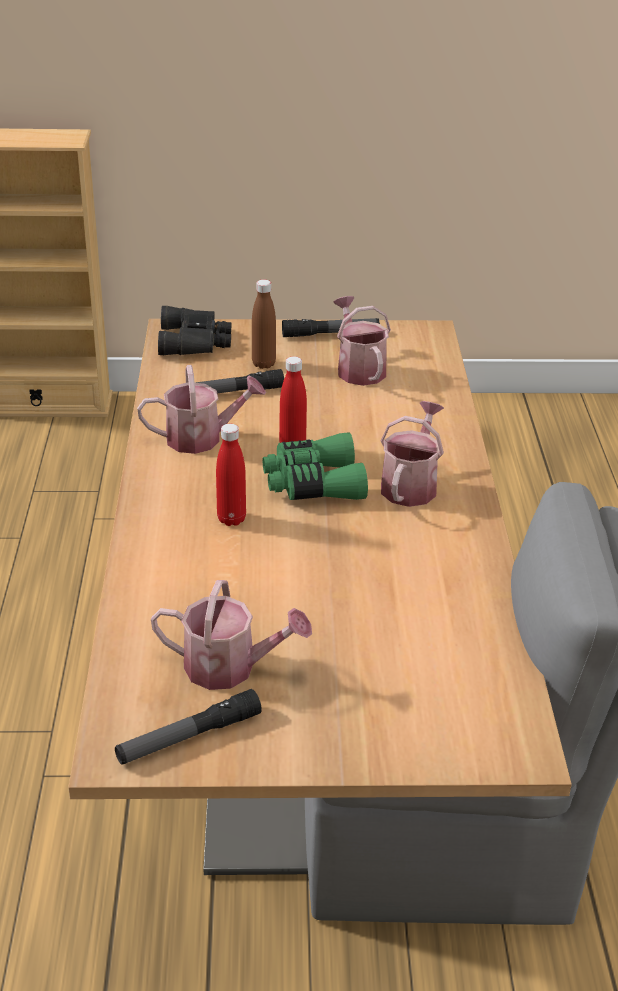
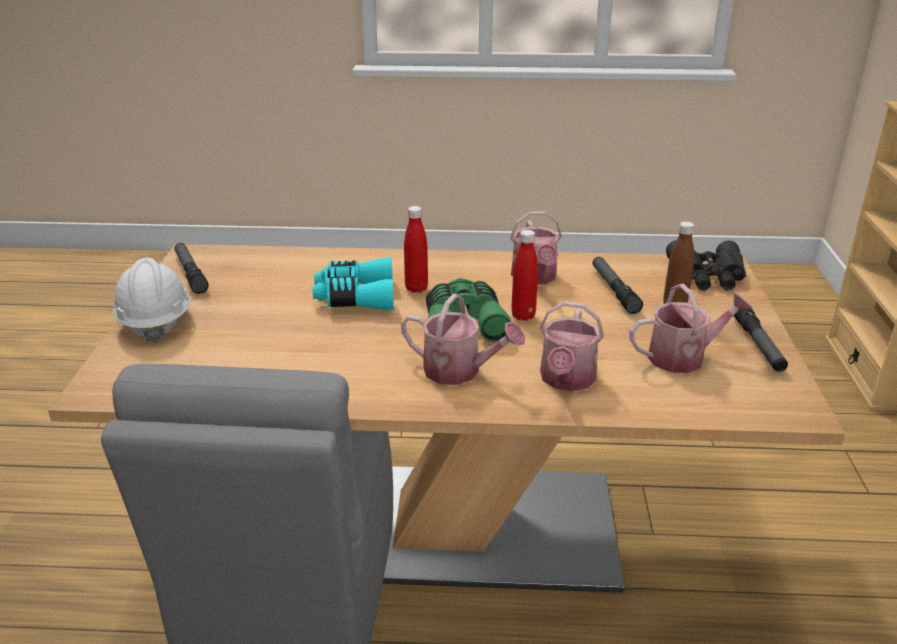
camera: 95 degrees right, 5 degrees down
(230, 667) = (246, 286): watering can -> watering can (566, 380)
(258, 564) = (355, 297): none -> turquoise binoculars
(343, 739) = (155, 321): none -> white hard hat

